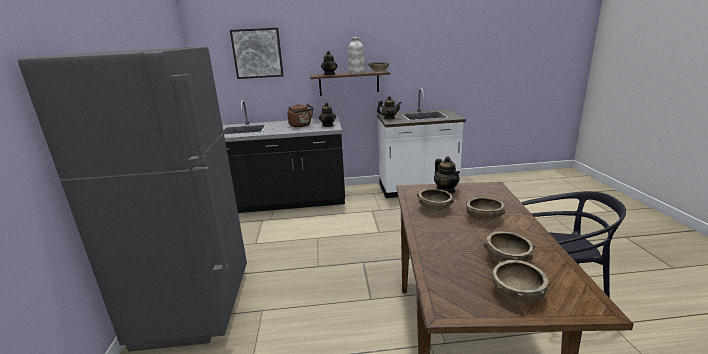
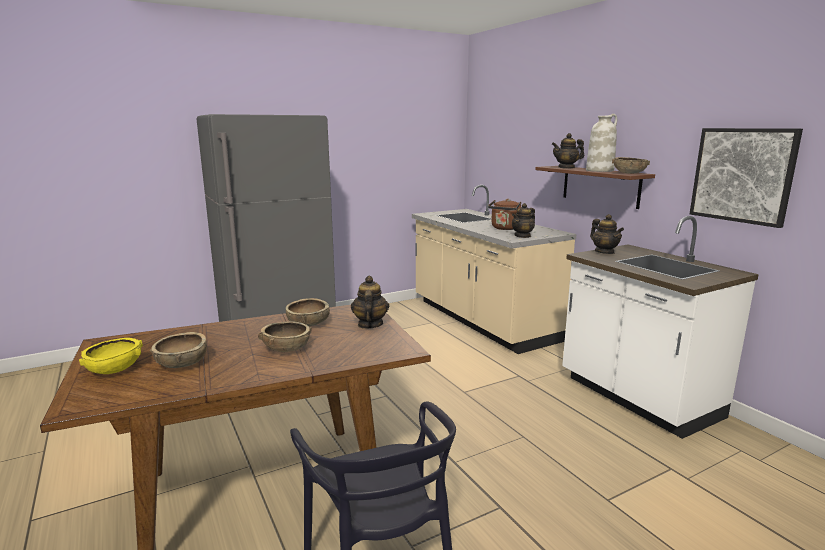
camera: 65 degrees right, 5 degrees down
(257, 53) = (514, 131): picture -> picture (742, 175)
(282, 202) = (481, 320): black counter -> beige counter
(446, 190) = (370, 324): teapot -> teapot turned 135 degrees clockwise
(517, 293) = (115, 369): brown bowl -> yellow bowl

